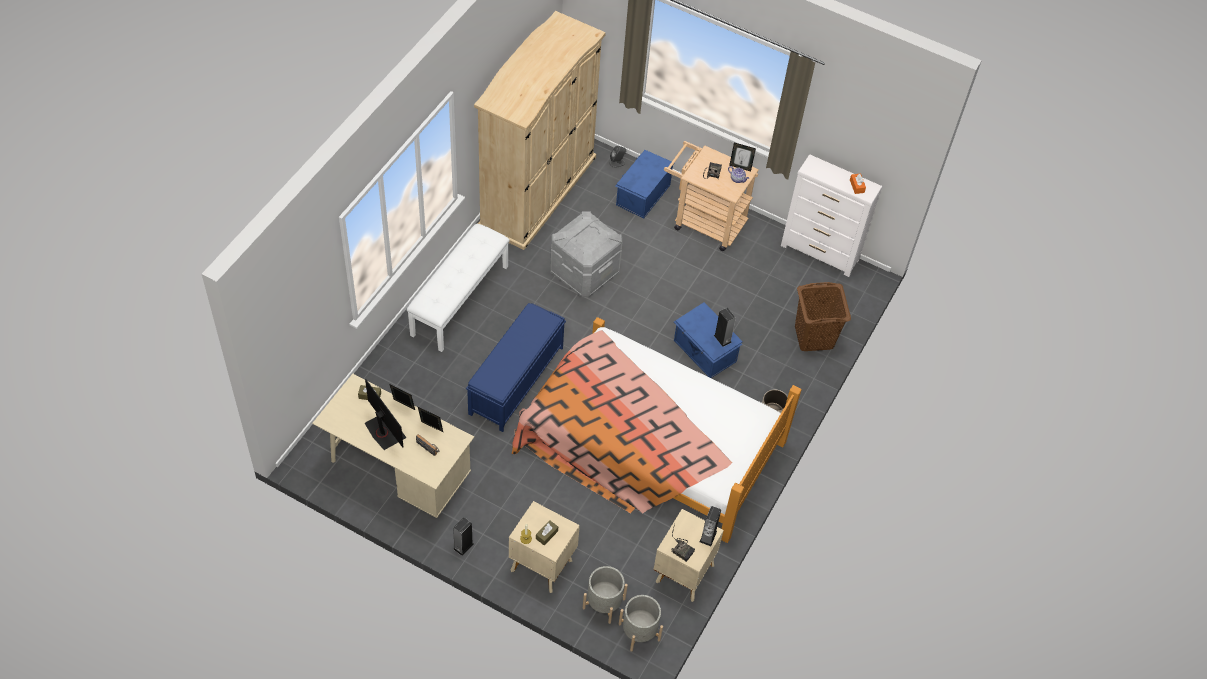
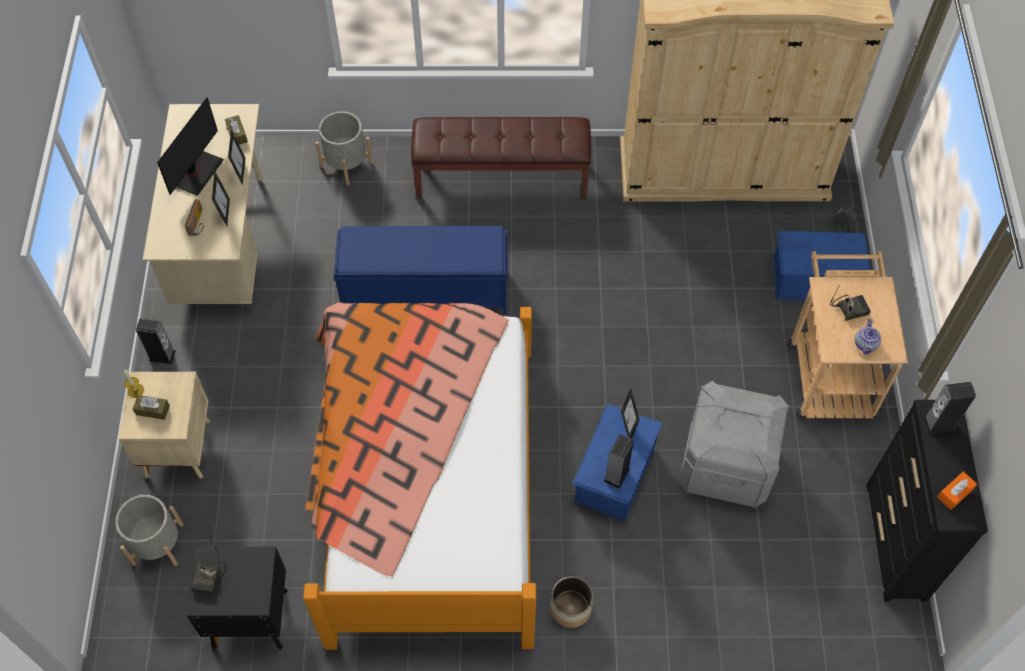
camera: 65 degrees right, 5 degrees up
(459, 300) = (502, 177): white bench -> brown bench
(584, 272) = (639, 278): grey storage box -> grey storage box (727, 464)
(639, 632) = (136, 605): grey planter -> grey planter (346, 164)
(683, 573) = (249, 617): beige nightstand -> black nightstand
(708, 536) = (247, 600): speaker -> speaker (939, 423)
(740, 167) = (891, 337): picture frame -> picture frame (628, 426)
(814, 336) = (740, 603): brown laundry basket -> none
(820, 253) = (895, 542): white dresser -> black dresser

